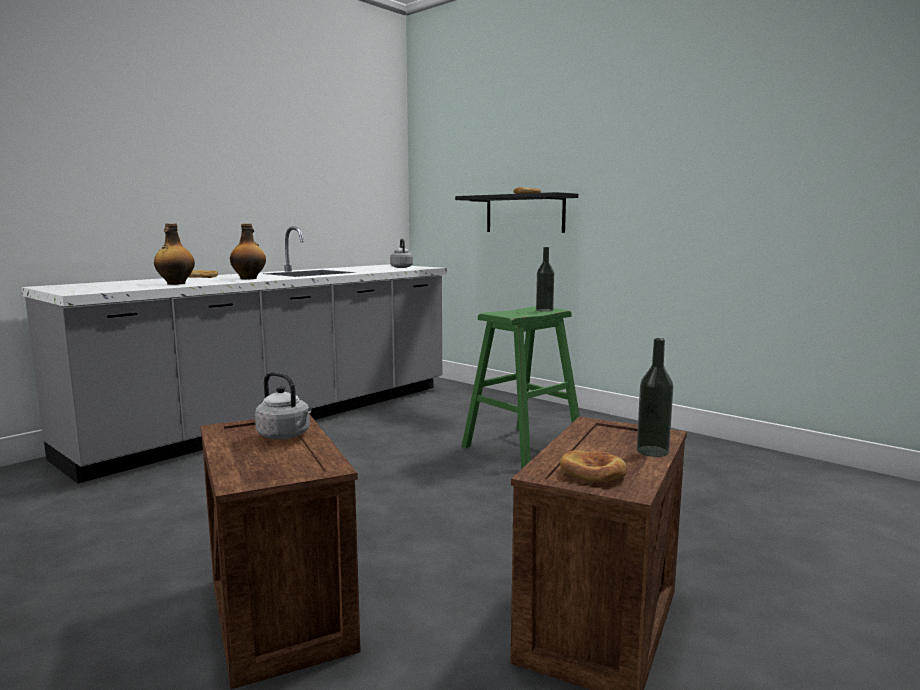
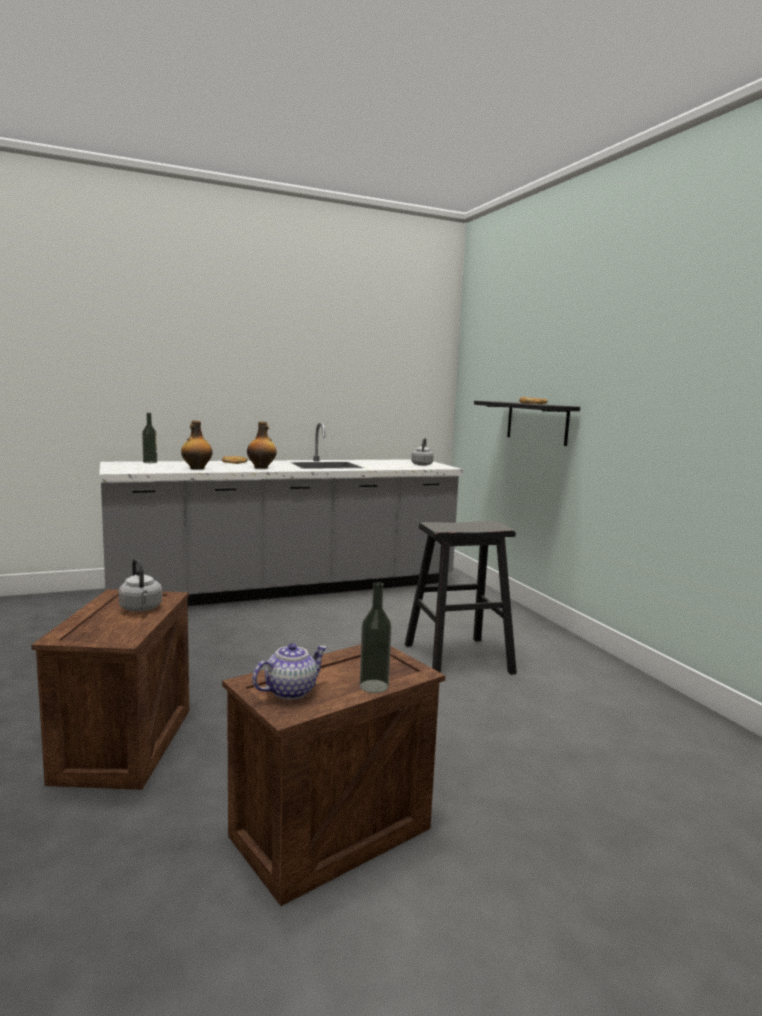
camera: 25 degrees right, 0 degrees up
(523, 448) = (458, 658): green stool -> black stool
(544, 310) = (487, 527): bottle -> bottle (150, 462)
(593, 471) = (290, 691): bread -> teapot

